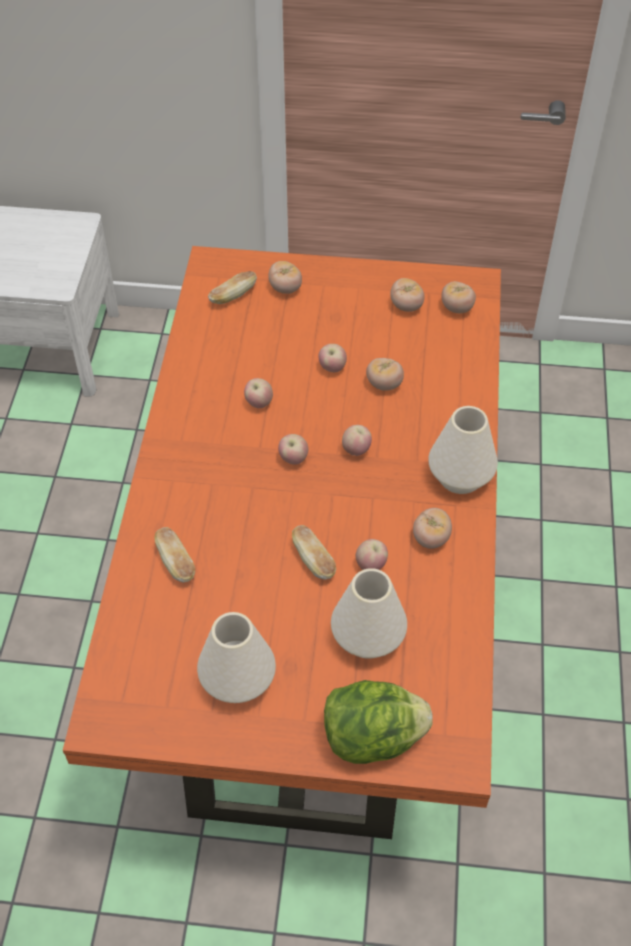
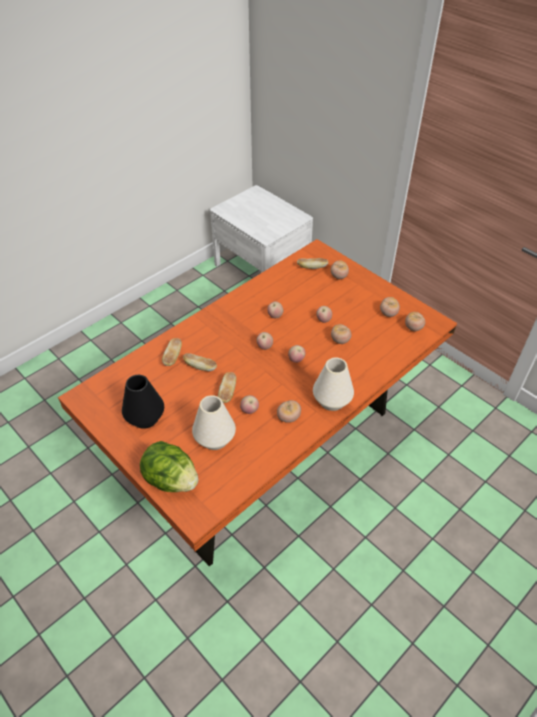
camera: 40 degrees right, 5 degrees down
(234, 549) = (200, 367): none -> bread
(237, 680) = (145, 417): white vase -> black vase

